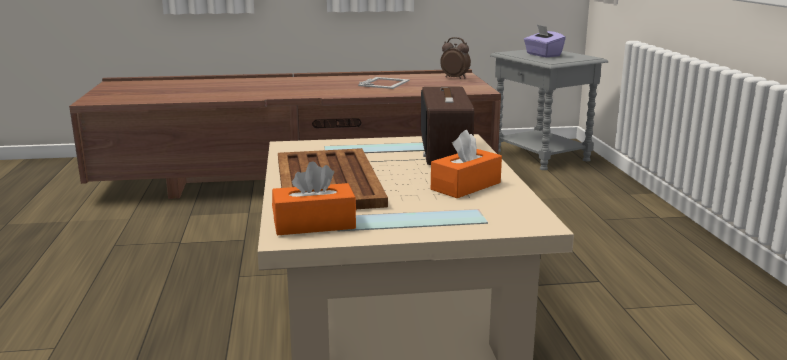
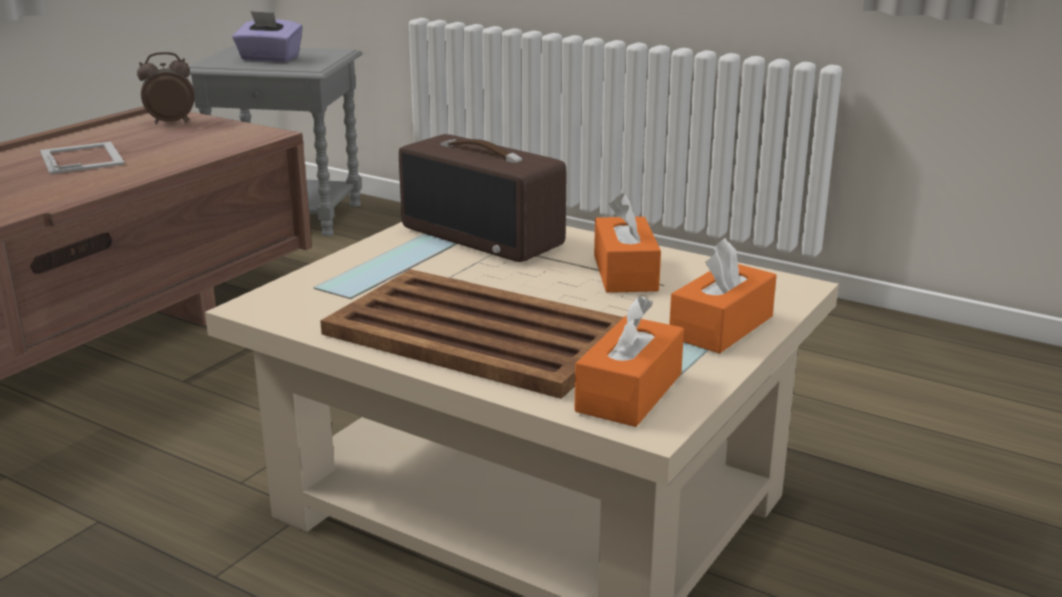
camera: 50 degrees left, 5 degrees up
(436, 222) = (721, 327): none -> orange tissue box

